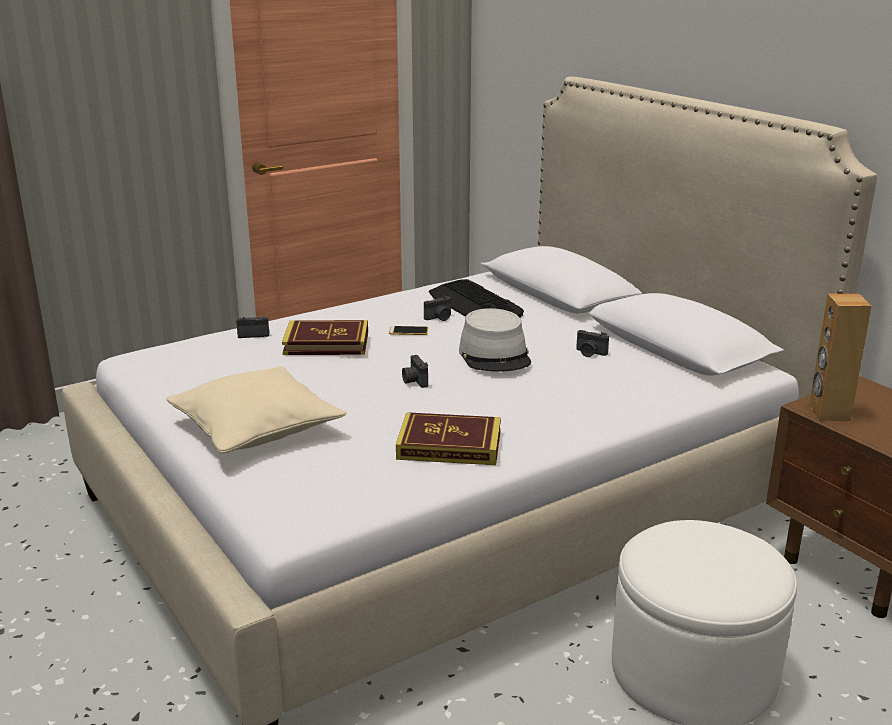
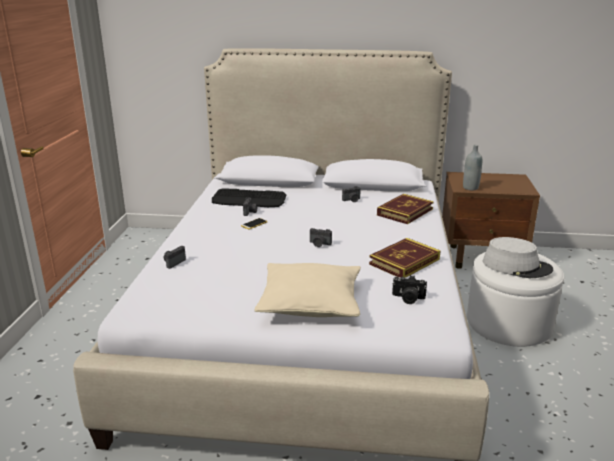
camera: 50 degrees left, 0 degrees up
(326, 343) = (233, 247): book -> book (405, 212)
(345, 479) = (408, 299): none -> camera
(495, 355) = (320, 217): grey hat -> grey hat (516, 266)
(828, 413) = (470, 188): brown speaker -> grey bottle

